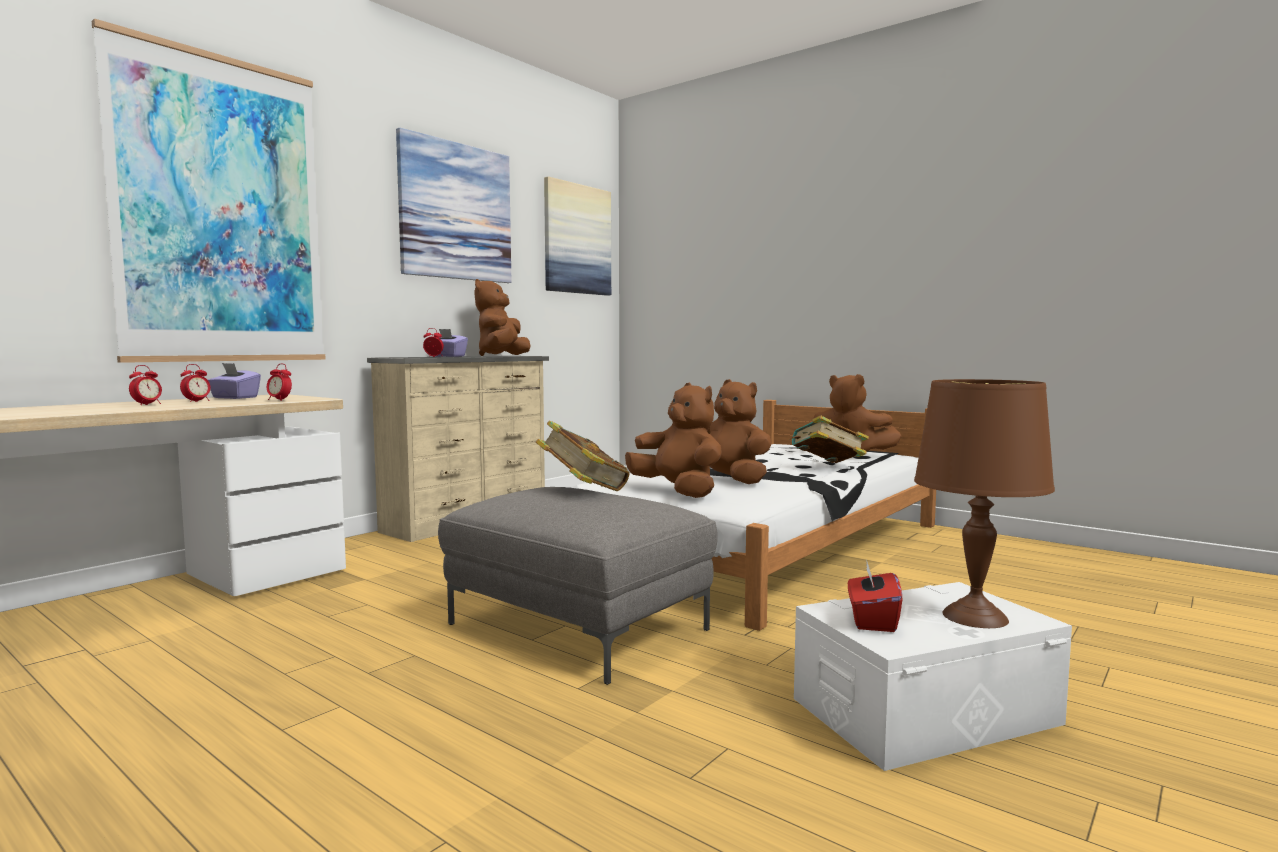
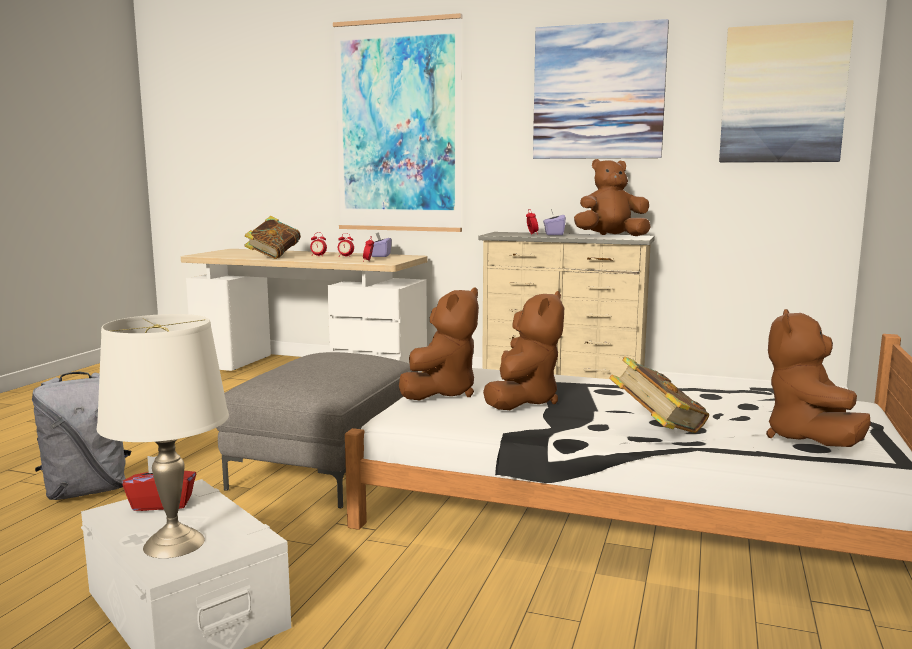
camera: 70 degrees right, 5 degrees up
(514, 793) = (87, 491): none -> grey backpack
(583, 490) = (345, 362): book -> book (274, 257)
(975, 617) = (173, 544): brown table lamp -> white table lamp

